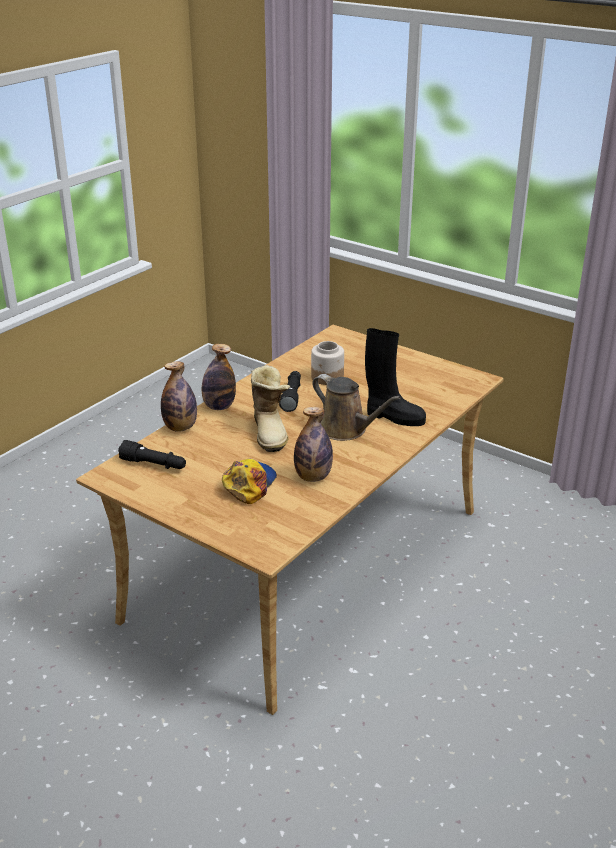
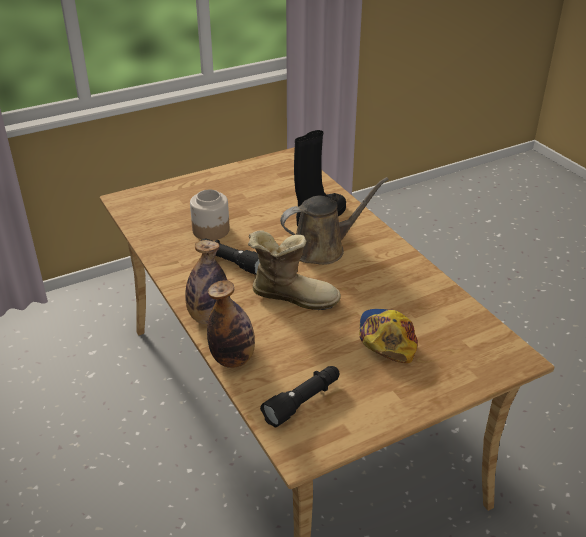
camera: 65 degrees left, 5 degrees up
(248, 484) = (387, 337): cap -> cap turned 45 degrees clockwise
(313, 477) = (397, 292): bottle -> none

